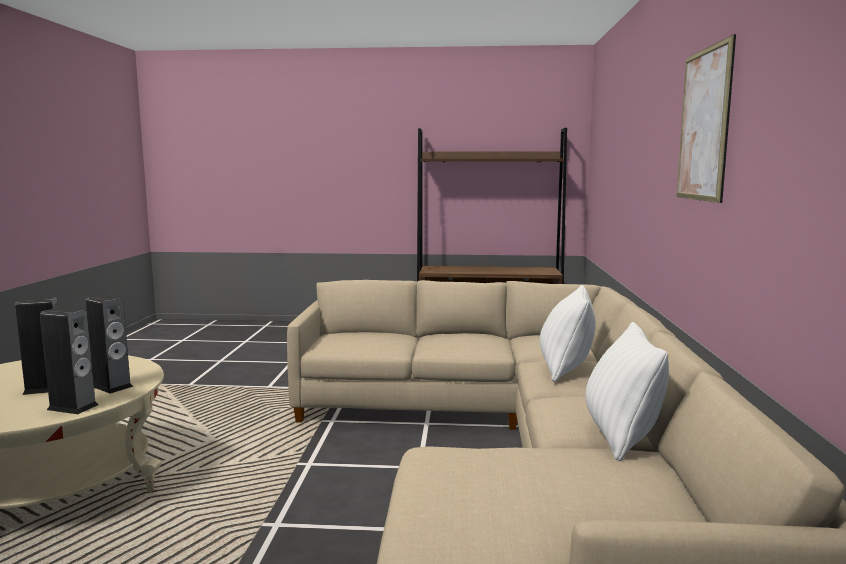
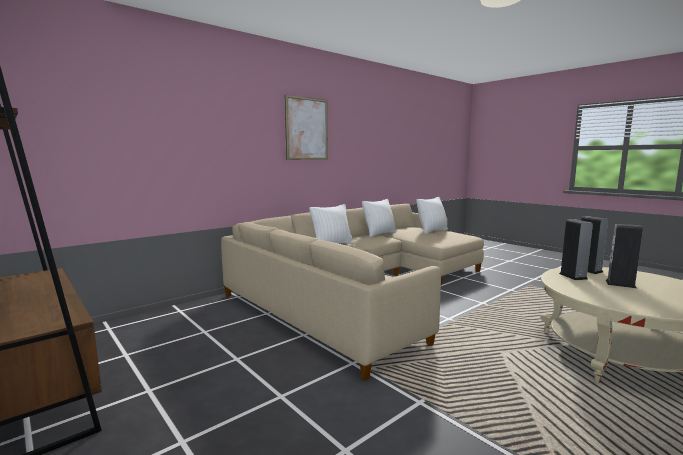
camera: 135 degrees left, 0 degrees up
(552, 508) = (432, 231): none -> white pillow

